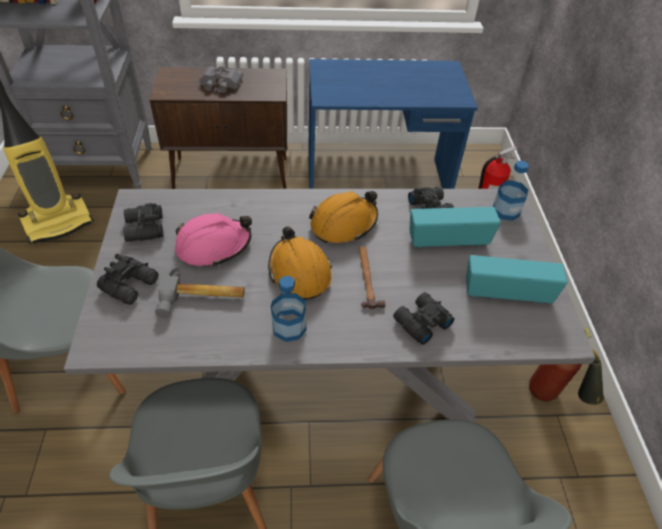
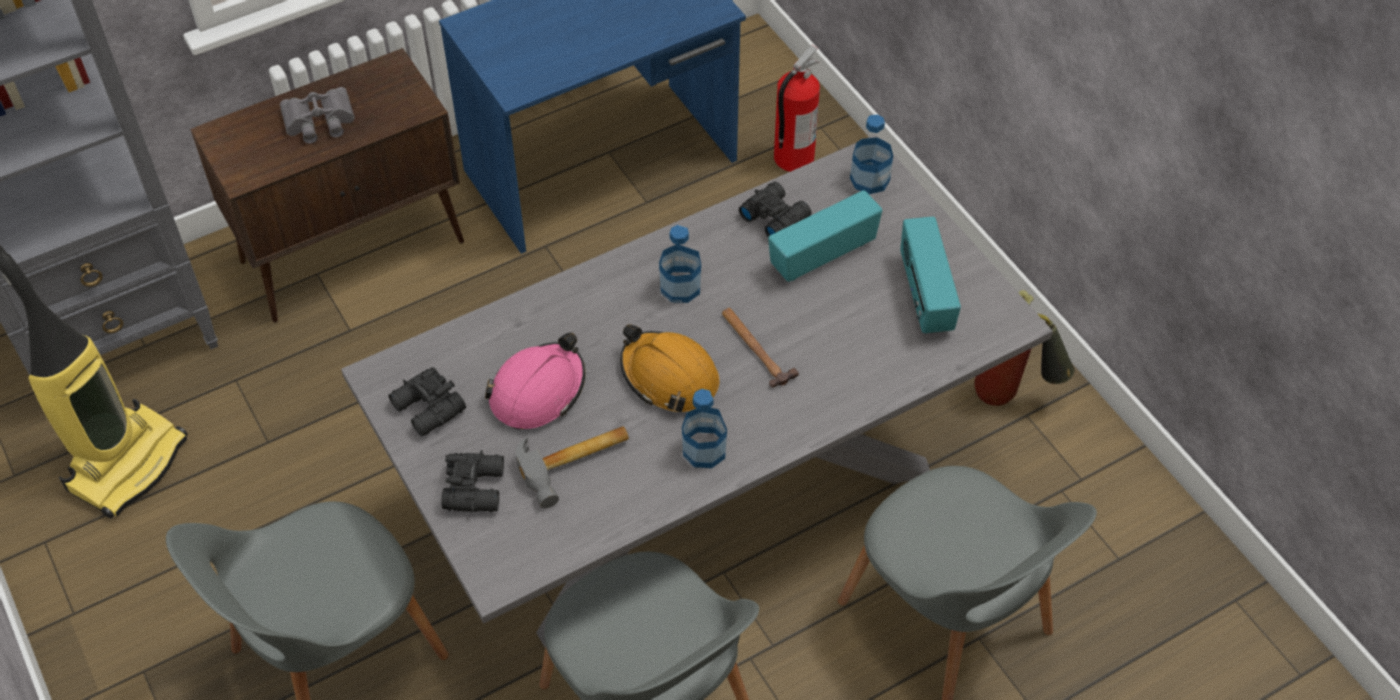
camera: 25 degrees left, 5 degrees up
(344, 224) = (680, 287): orange hard hat -> bottle
(420, 322) = (848, 375): black binoculars -> none
(506, 293) = (924, 295): radio -> radio turned 75 degrees counterclockwise

